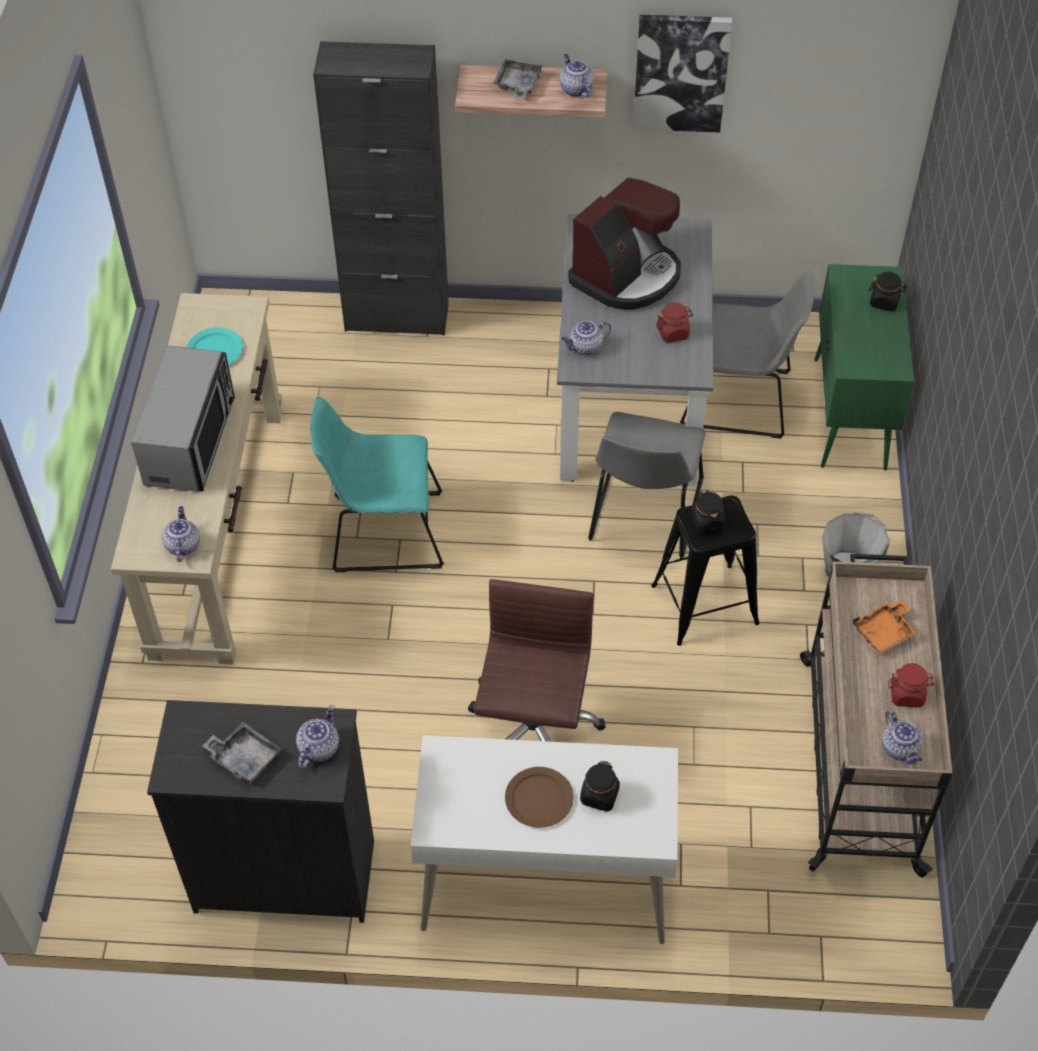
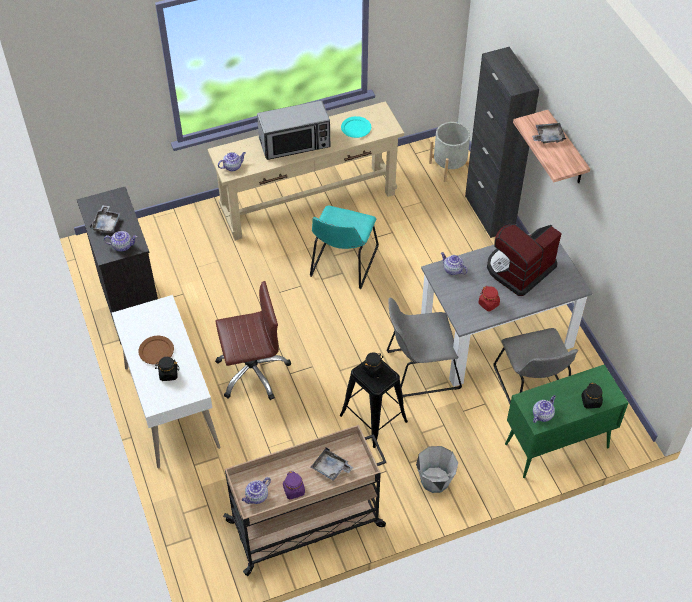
camera: 65 degrees right, 0 degrees up
(272, 325) = (449, 167): none -> grey planter
(382, 532) = (343, 264): turquoise chair -> turquoise chair turned 135 degrees counterclockwise
(575, 89) = (562, 161): teapot -> teapot (542, 414)
(627, 275) = (519, 269): coffee machine -> coffee machine turned 120 degrees clockwise
(680, 72) = (613, 200): picture -> none
(884, 632) = (331, 468): orange tray -> grey tray
(907, 694) = (294, 490): red jar -> purple jar

